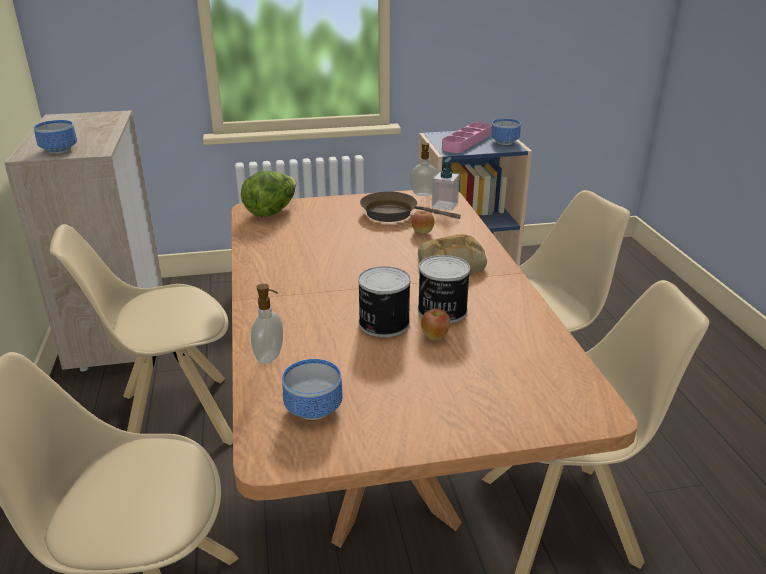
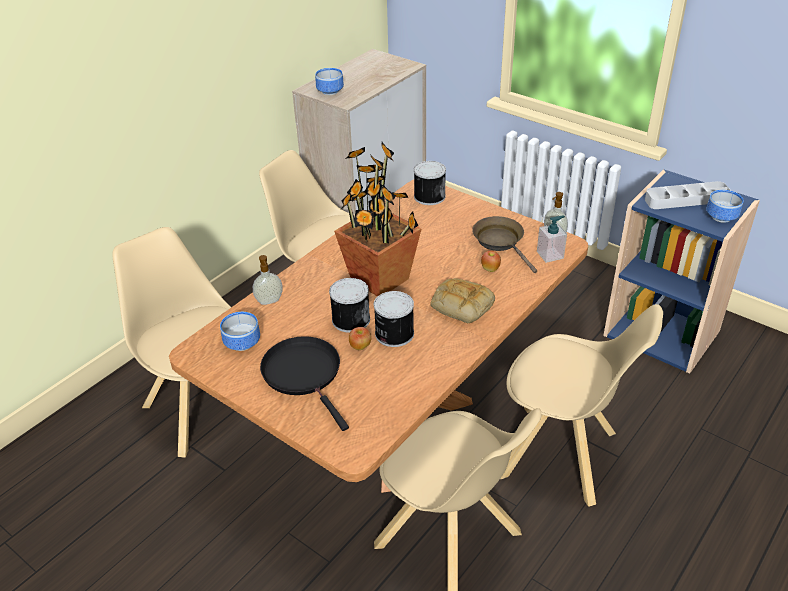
camera: 50 degrees right, 10 degrees up
(271, 211) = (428, 196): lettuce -> can
(349, 283) = (379, 280): none -> potted plant
(431, 389) = (304, 374): none -> black frying pan
(467, 141) = (686, 199): pink tray -> grey tray

